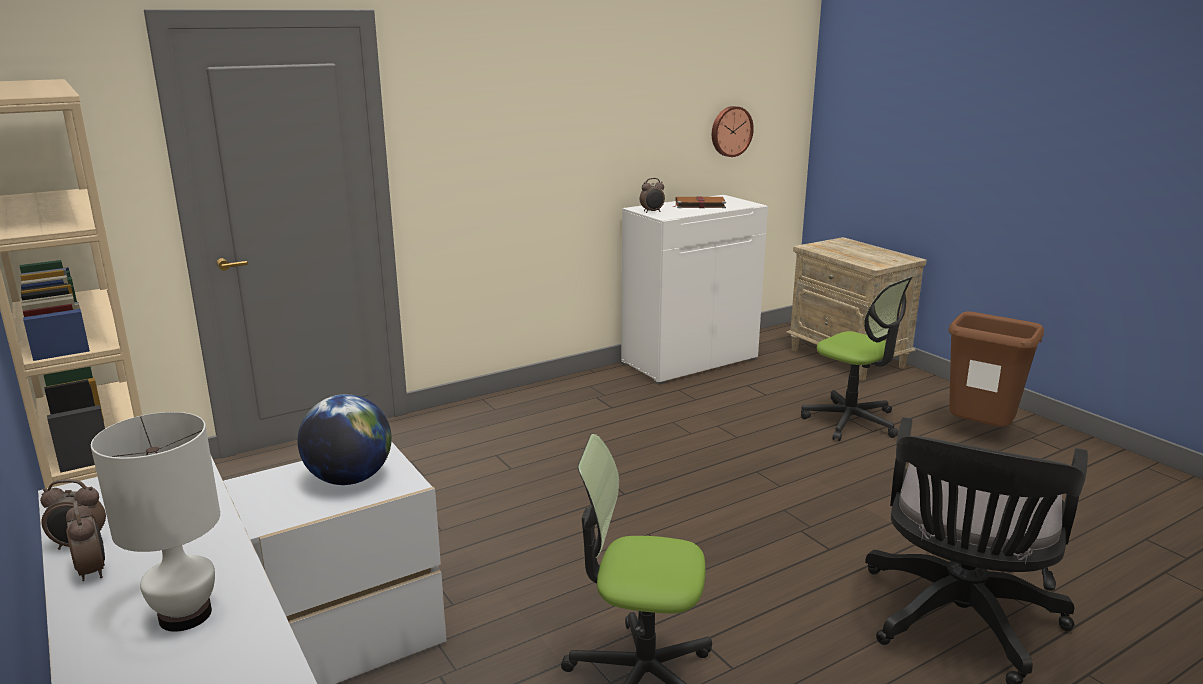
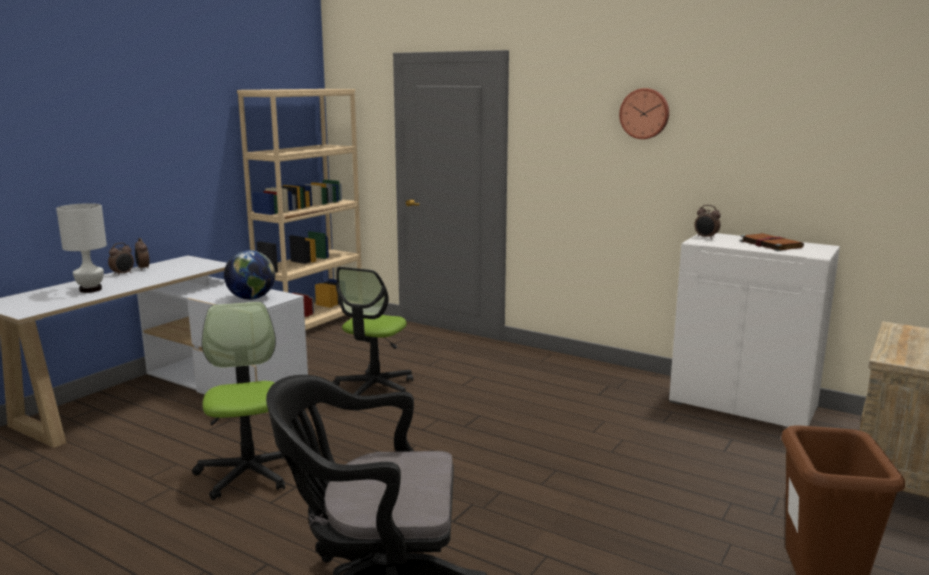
camera: 65 degrees right, 5 degrees down
(730, 131) = (859, 177): wall clock -> wall clock (645, 113)
(851, 421) = (727, 504): office chair -> office chair (374, 389)

